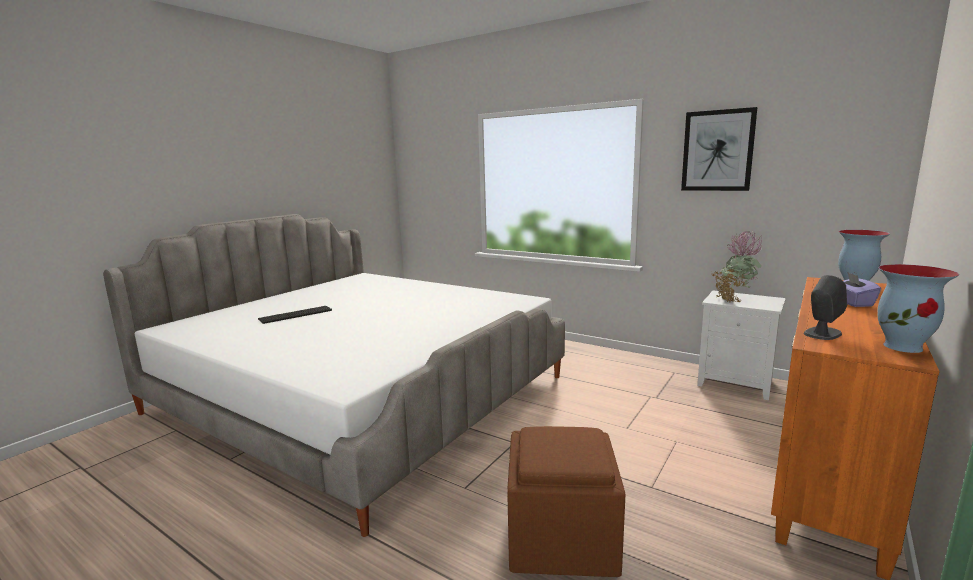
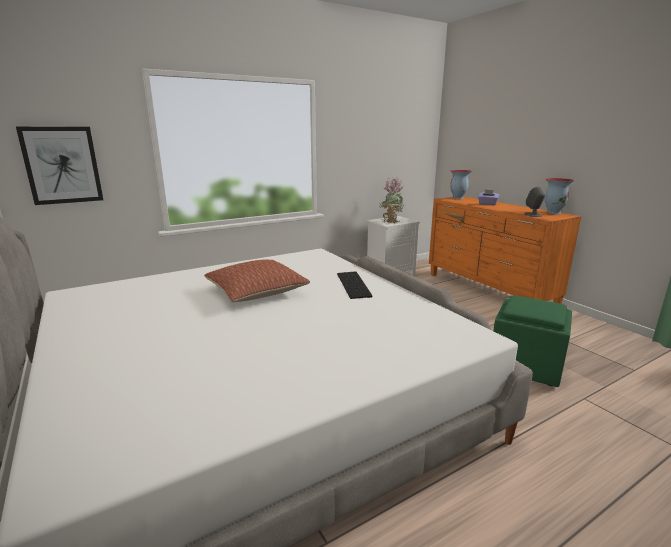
camera: 65 degrees left, 5 degrees up
(295, 315) = (196, 348): keyboard -> keyboard (355, 285)
(400, 305) = (256, 292): none -> pillow
(562, 540) = (526, 365): brown ottoman -> green ottoman
(717, 151) = (361, 125): picture -> picture (62, 165)

